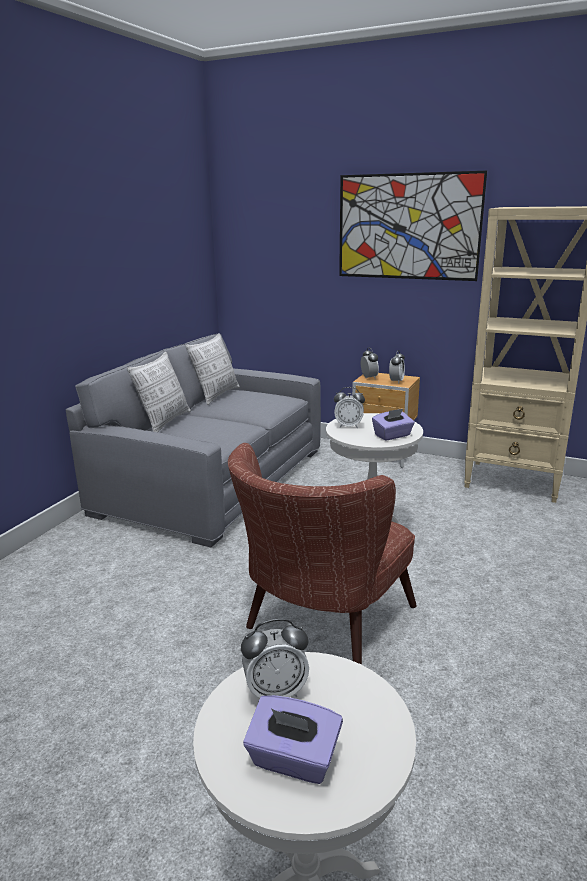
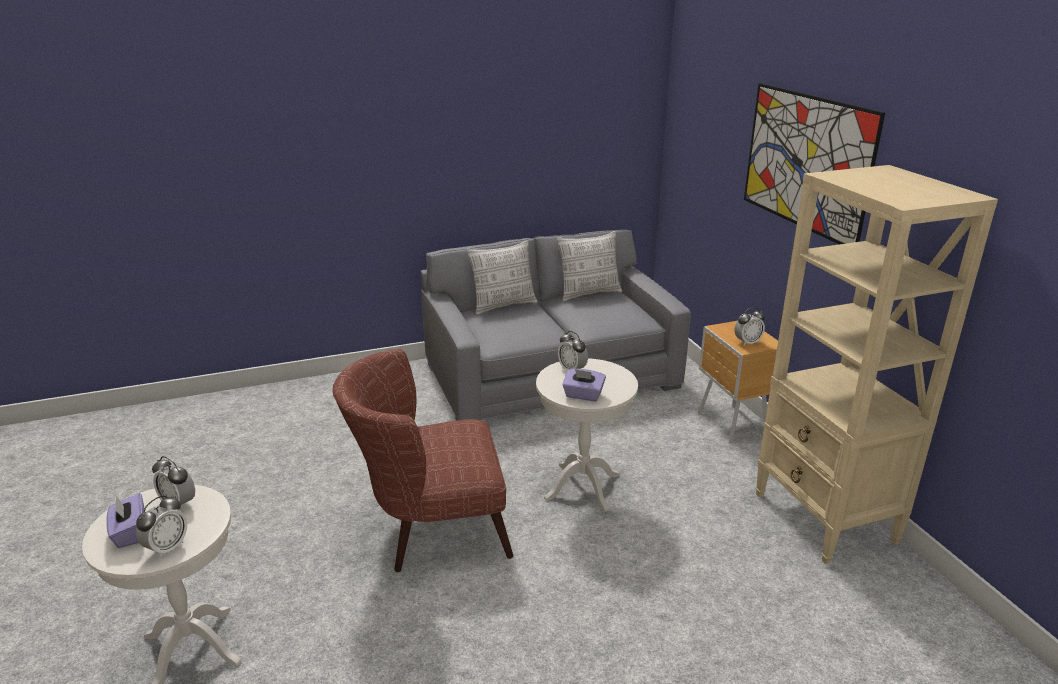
camera: 45 degrees right, 5 degrees up
(369, 378) = (730, 328): alarm clock -> alarm clock (167, 548)

